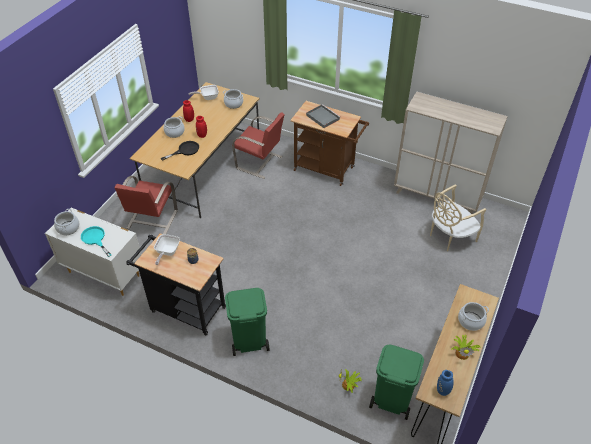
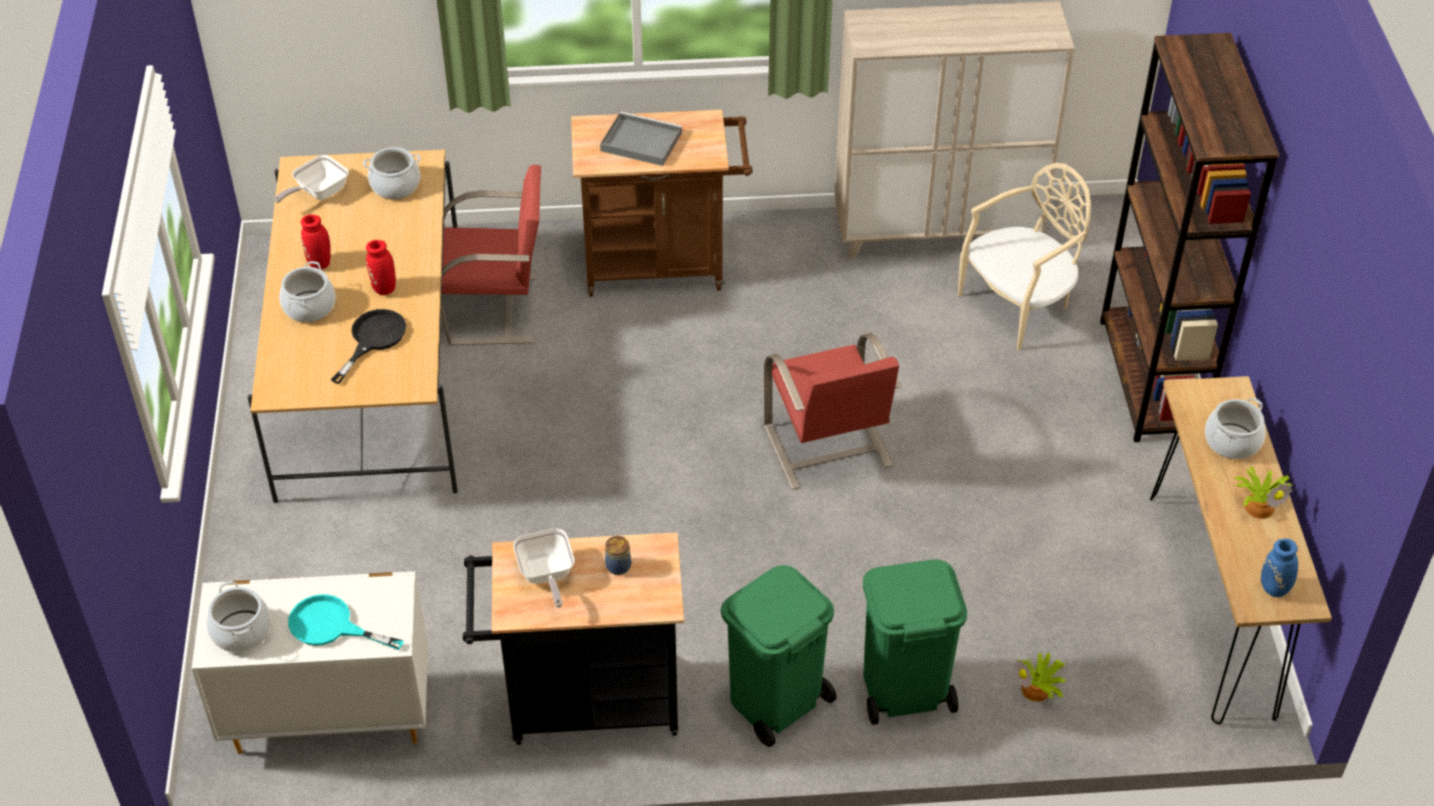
camera: 30 degrees left, 0 degrees up
(151, 220) = (341, 547): red chair -> red chair (828, 448)
(391, 399) = (1133, 675): green trash can -> green trash can (903, 689)
(450, 236) = (1019, 306): beige chair -> beige chair turned 150 degrees counterclockwise
(484, 285) = (1150, 378): none -> brown bookcase

